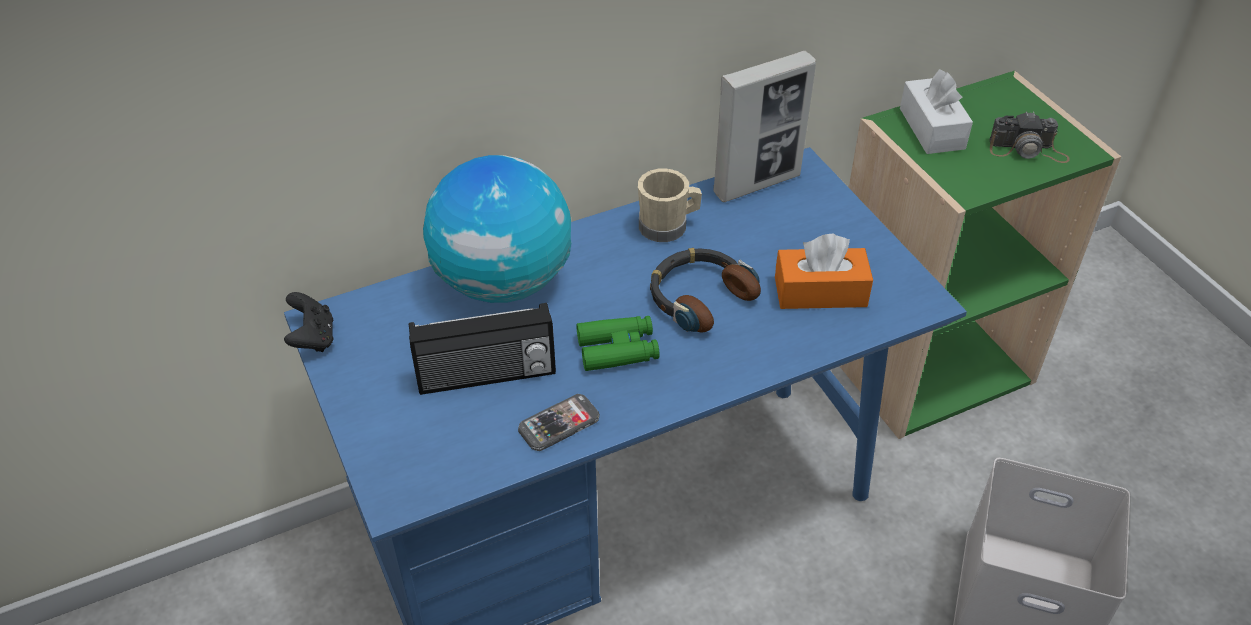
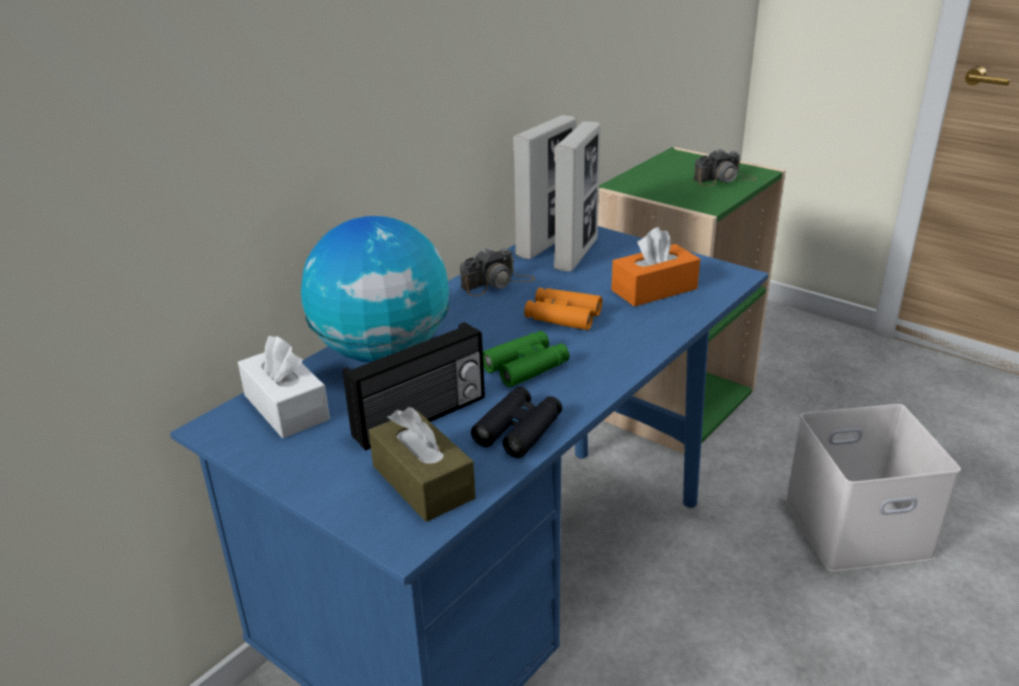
camera: 25 degrees left, 15 degrees down
(313, 338) = (218, 442): black game controller -> none
(444, 448) = (423, 482): none -> brown tissue box
(559, 424) = (518, 430): phone -> black binoculars
(668, 226) = (497, 283): beige mug -> camera
(699, 296) = (562, 316): headphones -> orange binoculars
(778, 210) = (576, 254): none -> picture frame
(932, 128) = (649, 183): white tissue box -> white tissue box (286, 407)

